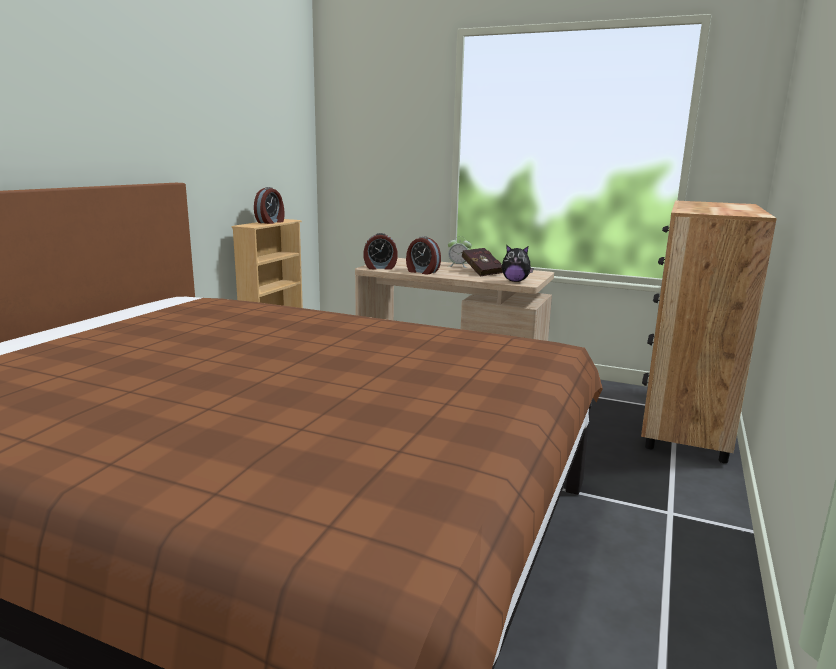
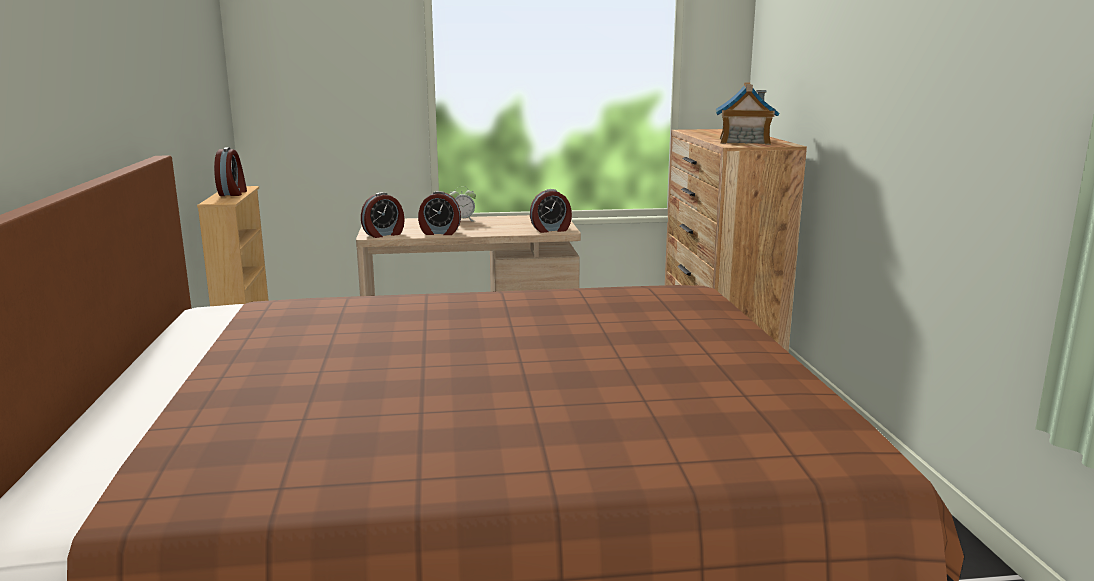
camera: 30 degrees left, 0 degrees up
(481, 272) = (499, 224): red book -> none
(515, 281) = (551, 230): plush toy -> alarm clock
(714, 210) = (744, 141): none -> toy house

